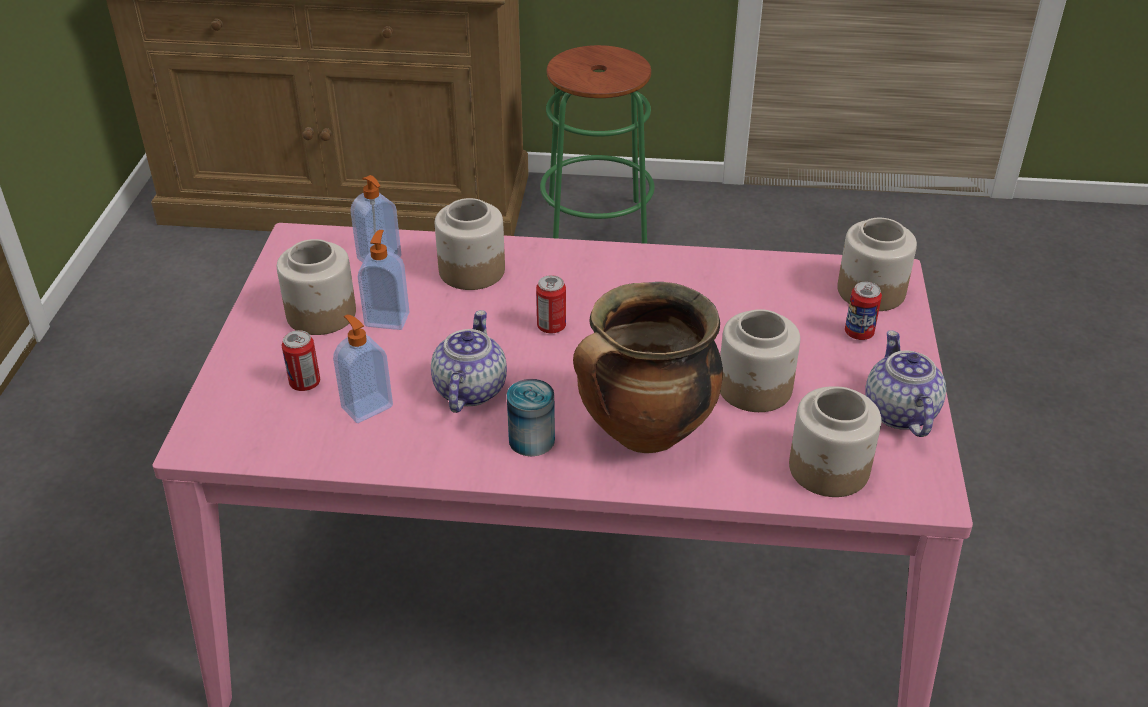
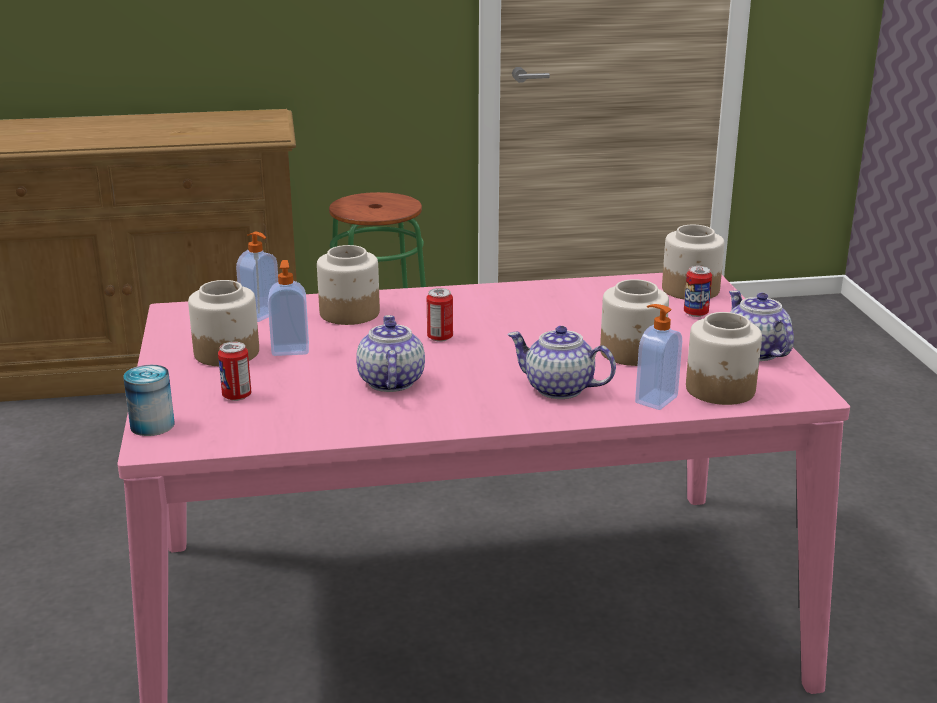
camera: 15 degrees left, 15 degrees down
(366, 406) = (303, 403): soap dispenser -> soap dispenser (655, 399)
(531, 440) = (463, 404): can -> can (152, 425)
(644, 434) = (558, 389): cooking pot -> teapot

